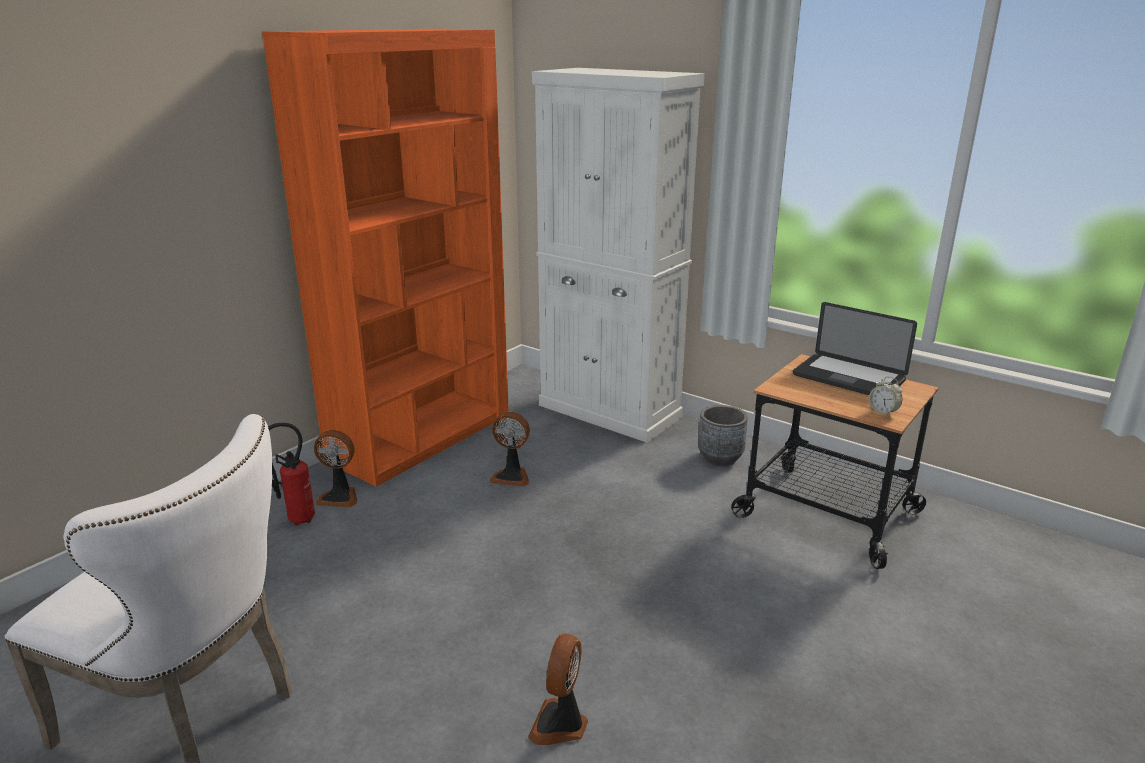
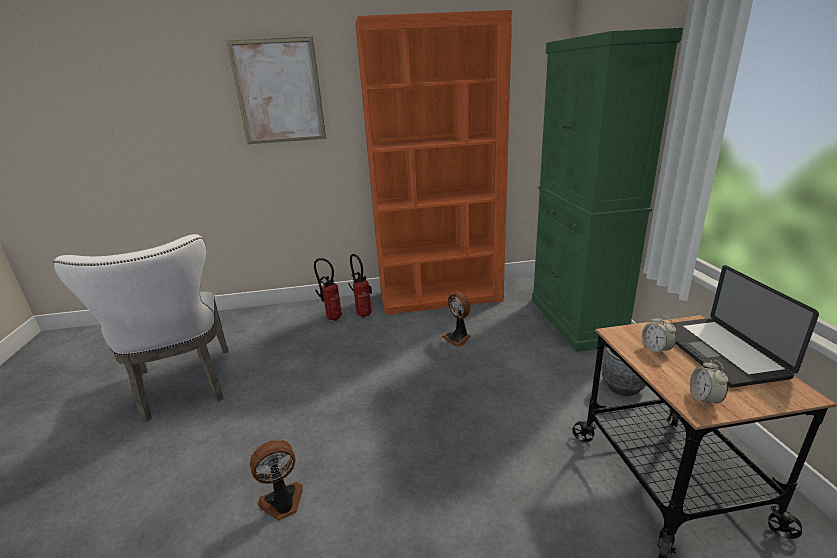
camera: 45 degrees right, 0 degrees up
(142, 147) = (279, 92): none -> picture
(340, 497) = (363, 313): fan -> fire extinguisher
(609, 411) = (575, 320): white cabinet -> green cabinet
(813, 390) = (656, 349): none -> alarm clock

